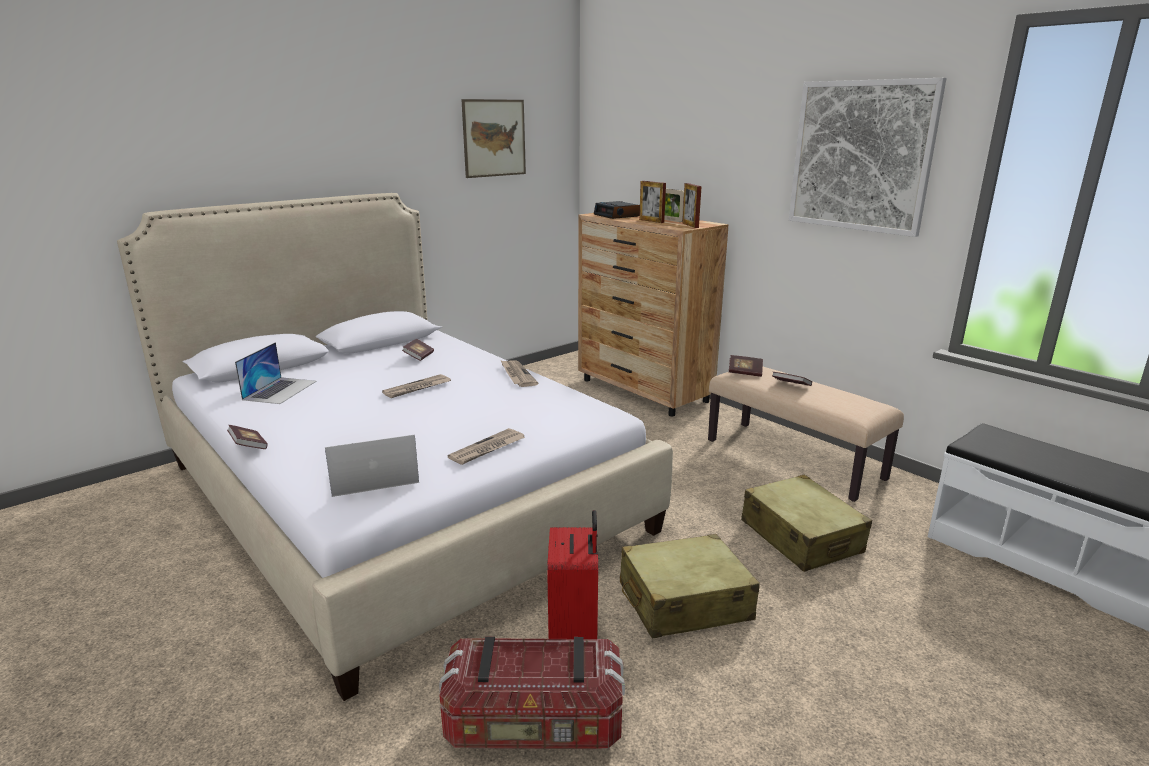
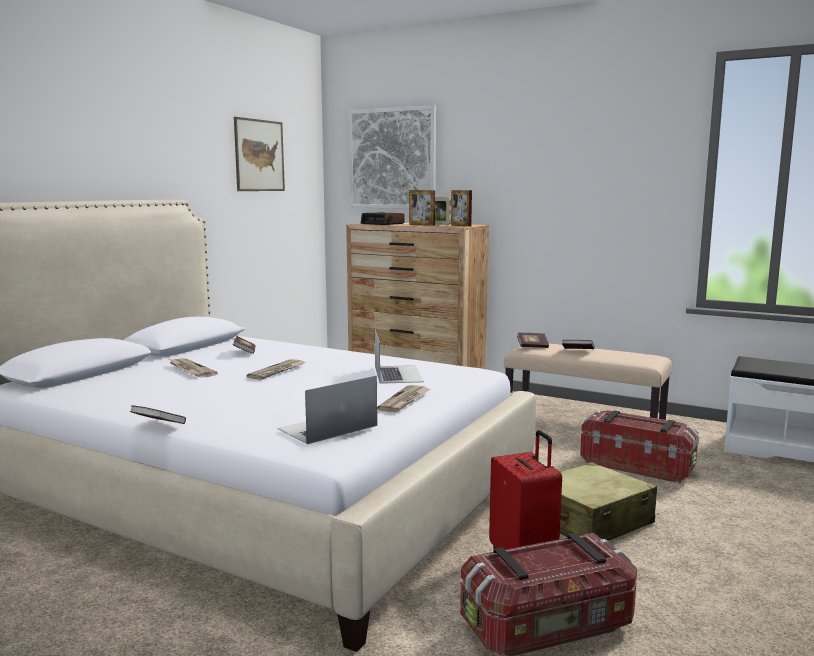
camera: 20 degrees left, 10 degrees down
(280, 390) = (129, 386): laptop -> laptop (398, 374)
(517, 375) = (360, 355): newspaper -> newspaper (190, 370)
(801, 537) = (637, 465): beige suitcase -> storage box
(861, 156) = (605, 160): picture -> picture (392, 158)

